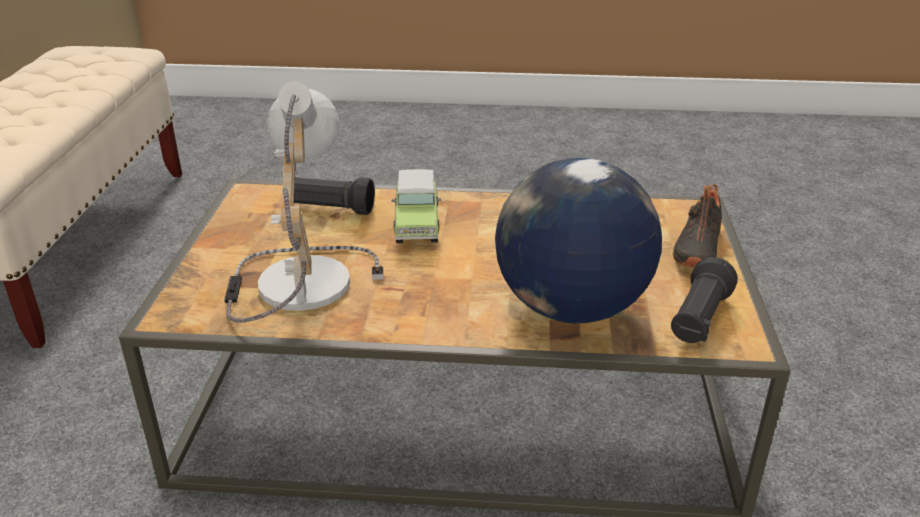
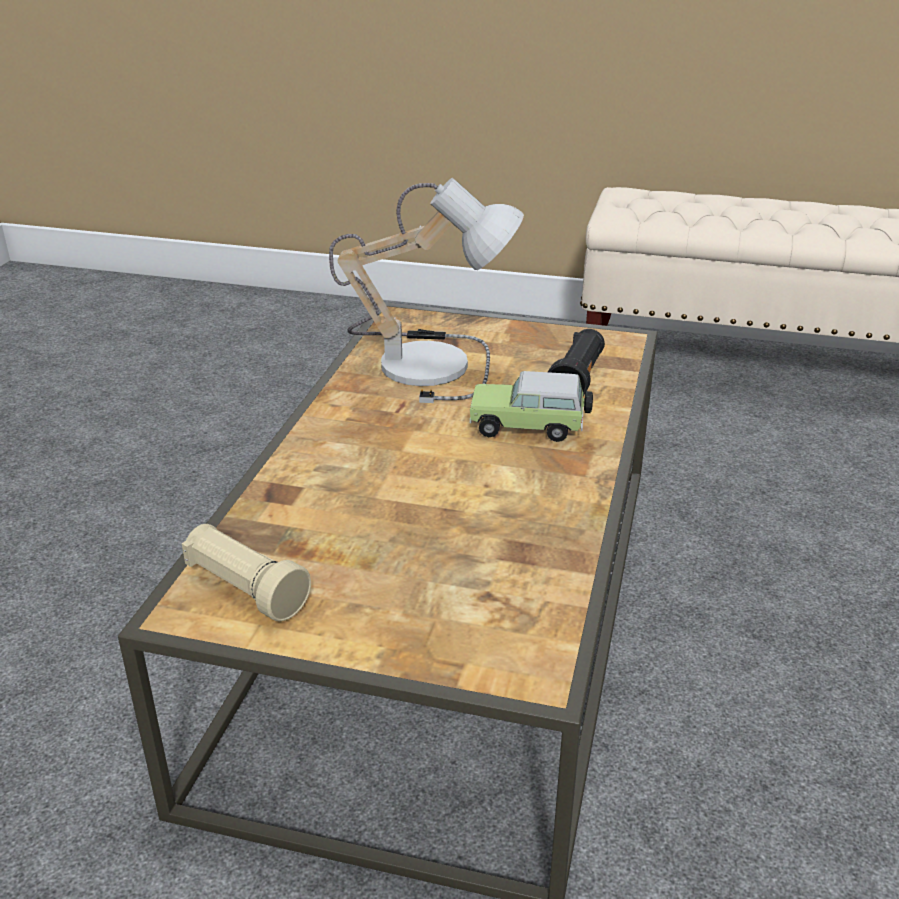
camera: 100 degrees right, 0 degrees up
(570, 307) = (317, 503): globe -> none
(695, 248) = (410, 636): black shoe -> none
(698, 319) = (245, 589): black flashlight -> beige flashlight

